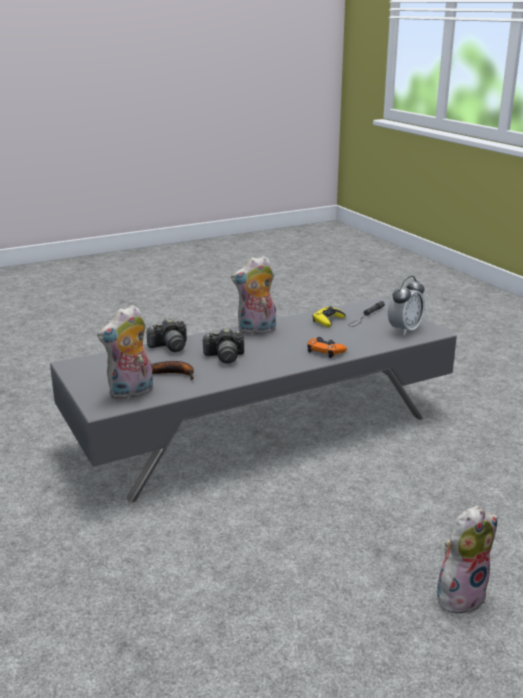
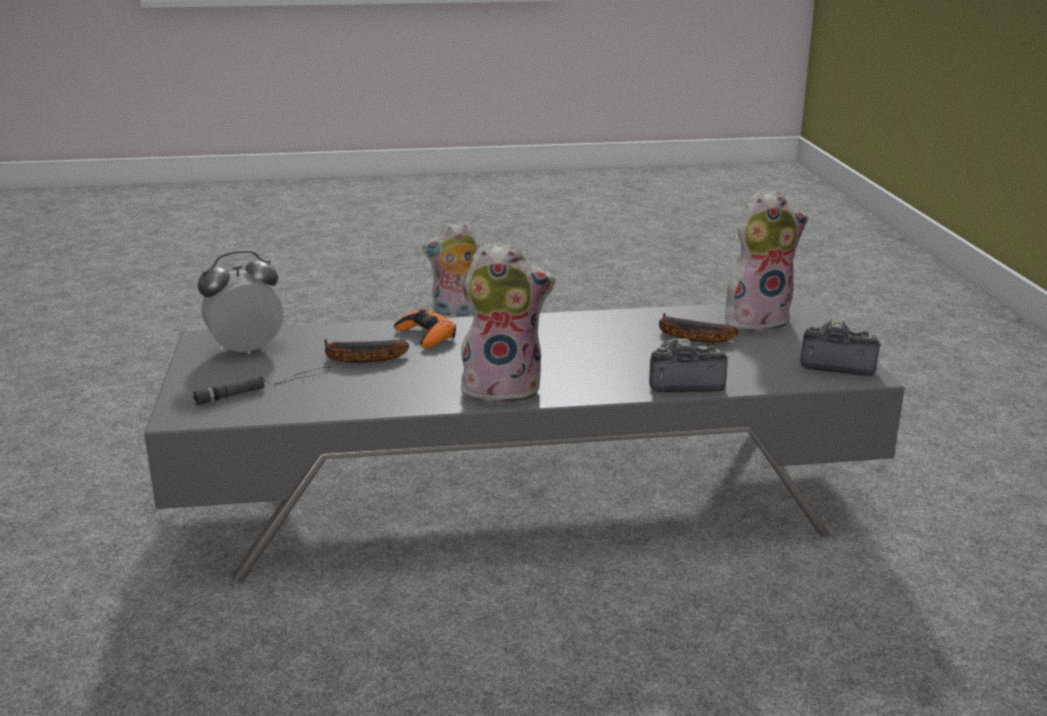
camera: 160 degrees left, 0 degrees up
(224, 357) = (595, 350): camera -> camera (836, 363)
(328, 320) = (346, 389): yellow game controller -> none
(343, 334) = (359, 358): none -> banana

